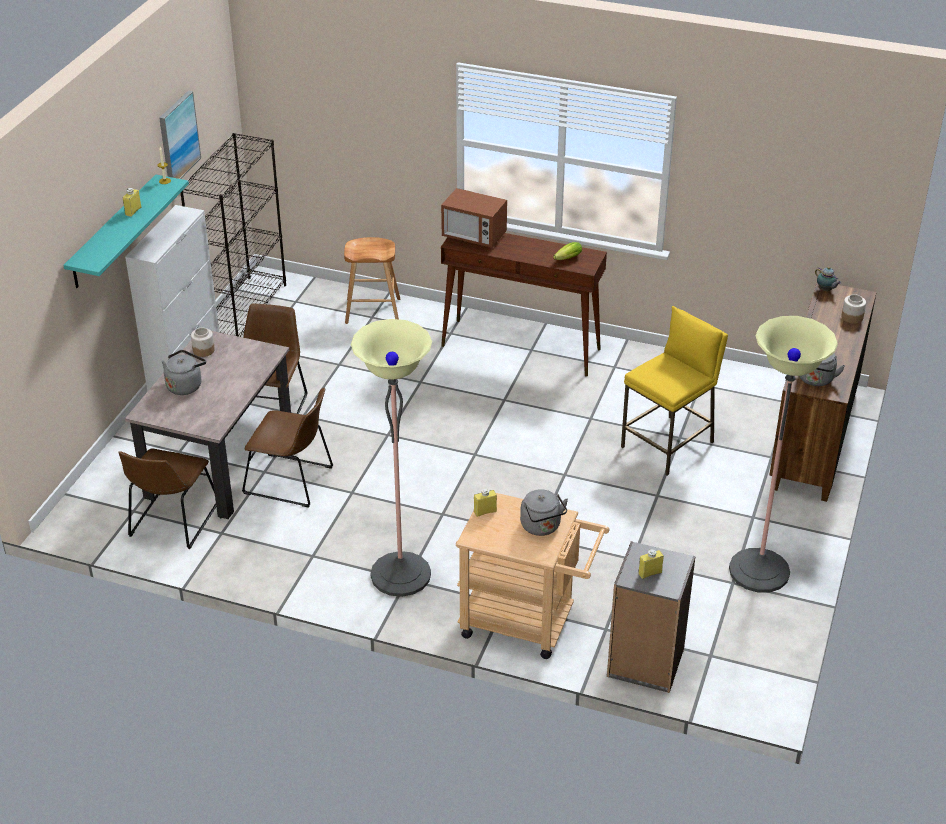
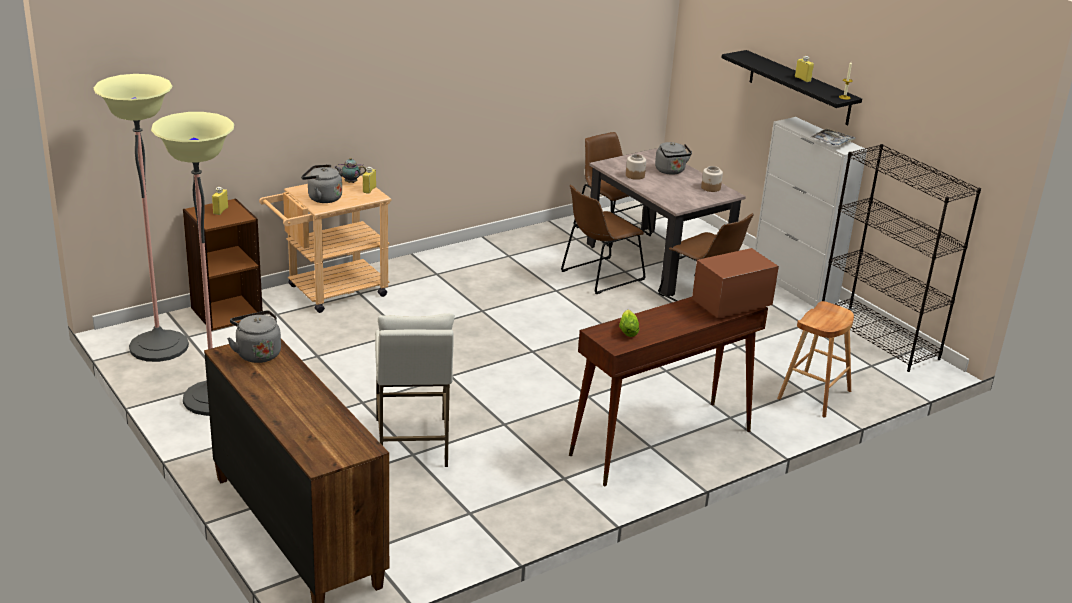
camera: 125 degrees right, 10 degrees down
(113, 232) = (799, 88): turquoise shelf -> black shelf
(178, 138) = (904, 102): picture -> none
(178, 222) = (832, 142): none -> tray
(400, 575) = (444, 273): floor lamp -> floor lamp (159, 346)
(645, 663) = (226, 312): grey bookcase -> brown bookcase
(668, 445) = (412, 443): yellow stool -> white stool
(825, 290) = (365, 446): teapot -> teapot (350, 182)
(851, 317) = (299, 431): jar -> jar (635, 175)

